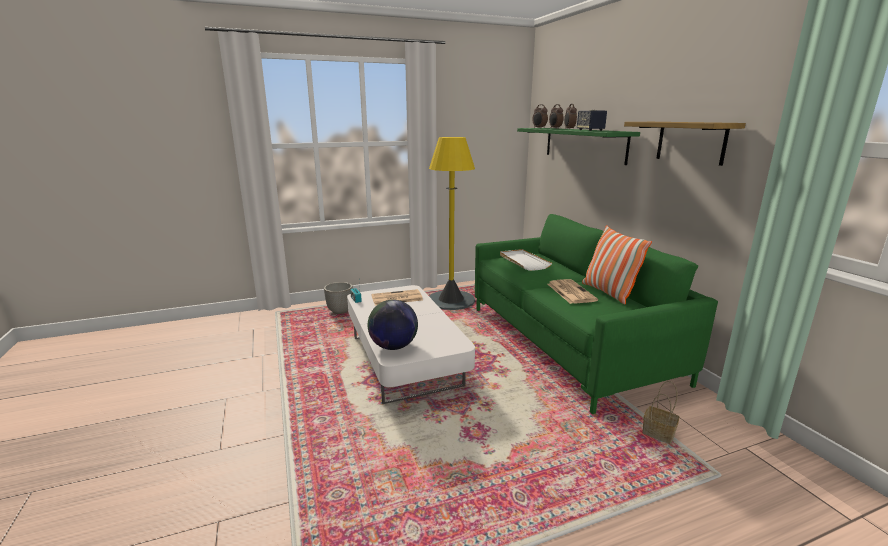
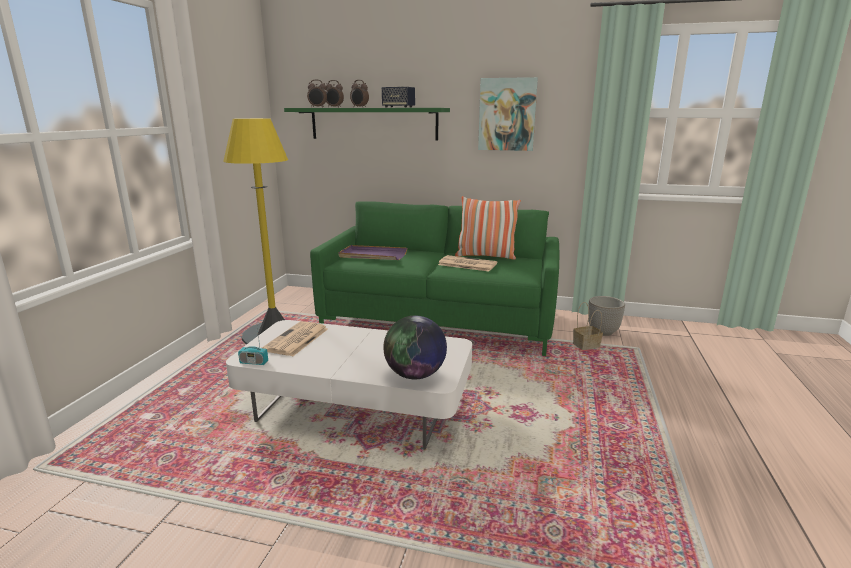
camera: 55 degrees left, 0 degrees up
(340, 311) = (157, 409): planter -> planter (602, 332)
(523, 261) = (372, 255): white tray -> purple tray
(690, 142) = (507, 114): shelf -> picture

